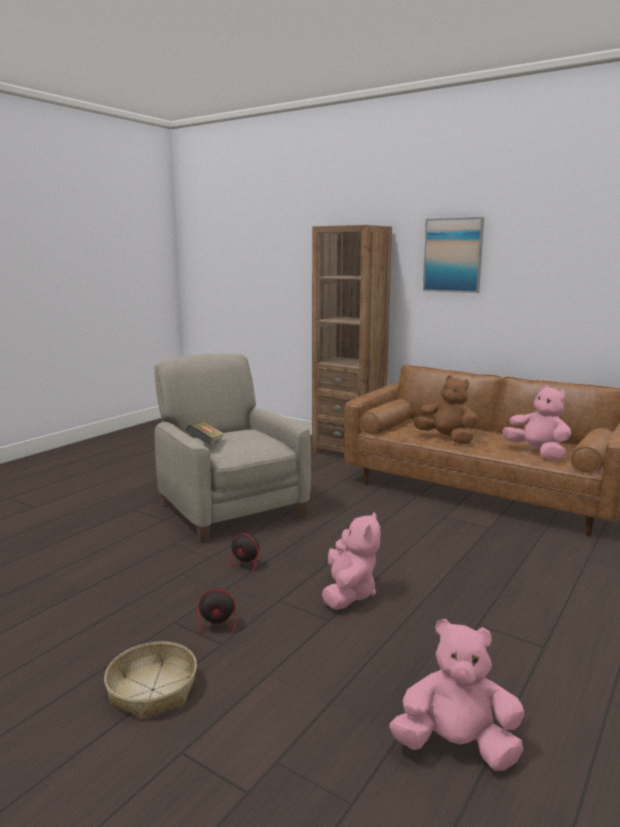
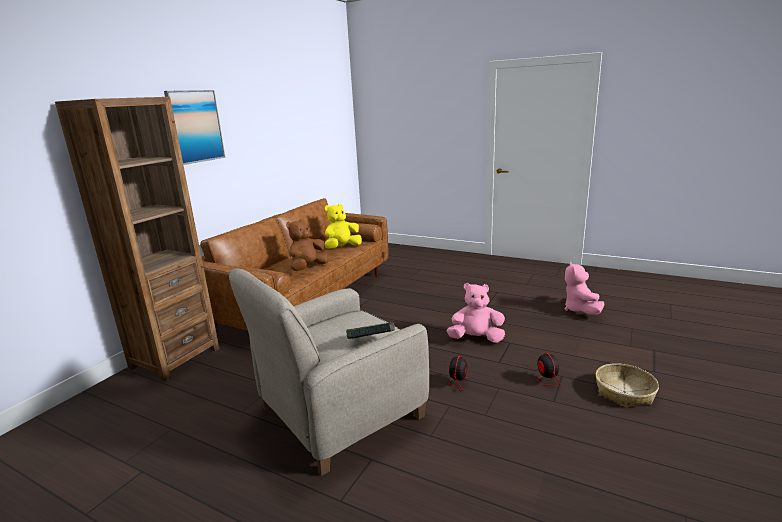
camera: 95 degrees left, 5 degrees up
(537, 453) = (342, 248): pink plush toy -> yellow plush toy

